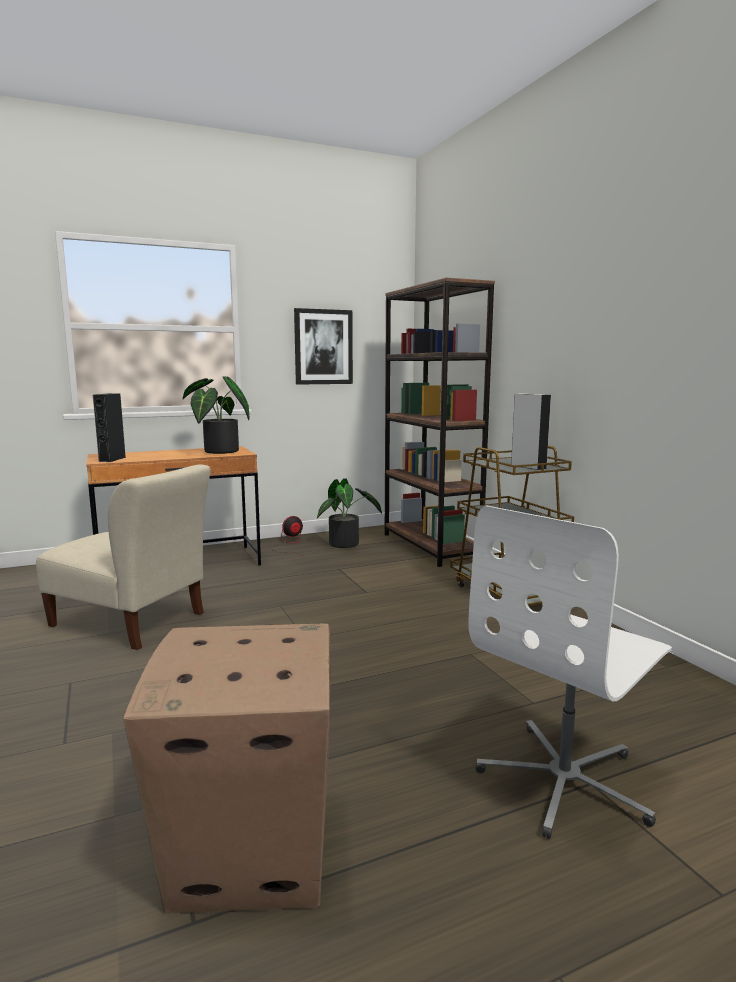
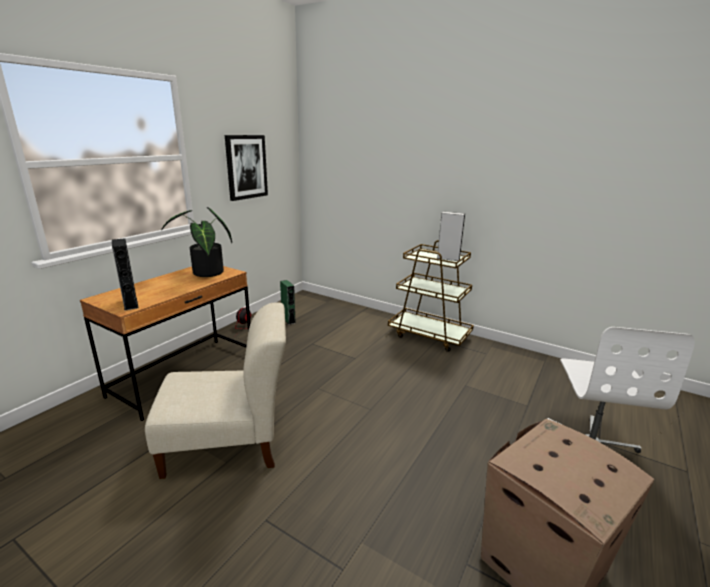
camera: 35 degrees left, 10 degrees up
(347, 544) = (288, 320): potted plant -> green speaker
(430, 546) = (343, 309): brown bookcase -> none

